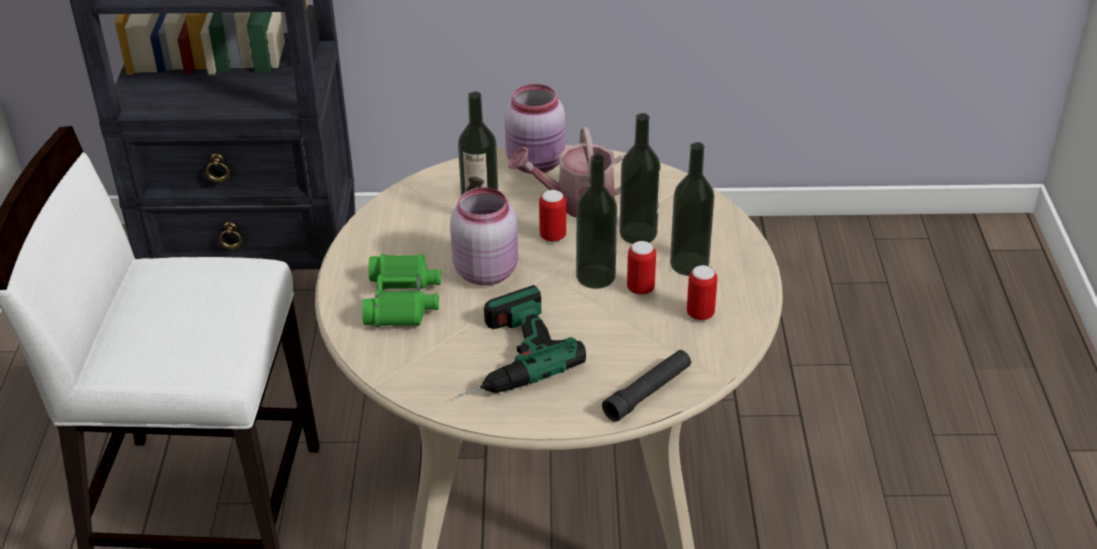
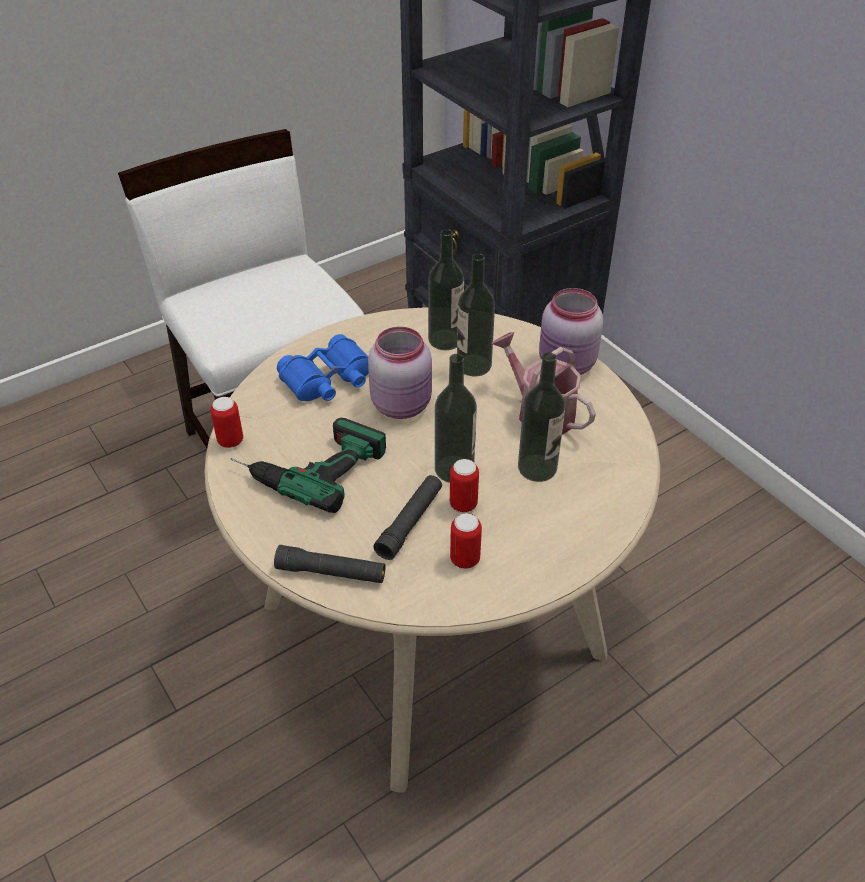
camera: 55 degrees right, 5 degrees up
(403, 300) = (328, 380): green binoculars -> blue binoculars
(553, 236) = (481, 420): can -> can (230, 441)
(633, 326) = (410, 522): none -> black flashlight
(689, 264) = (528, 520): bottle -> bottle (445, 340)

